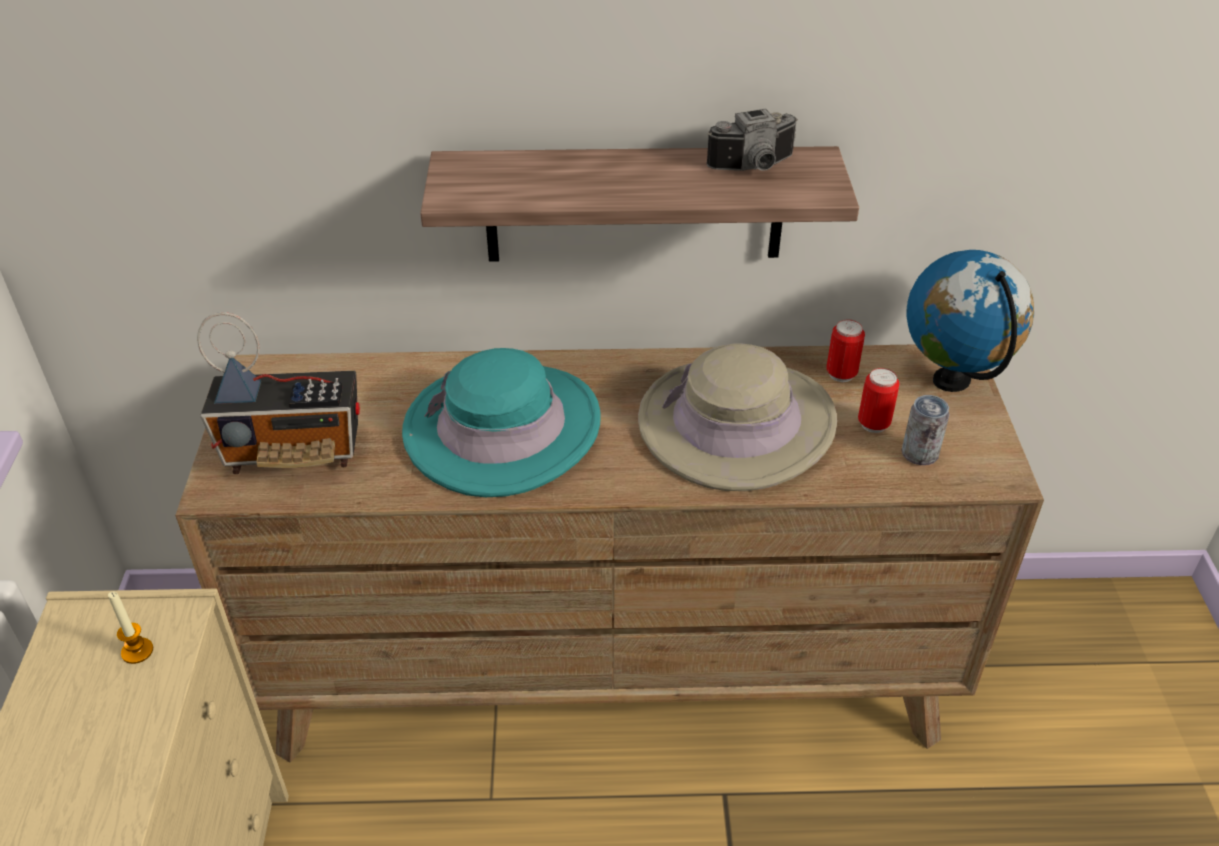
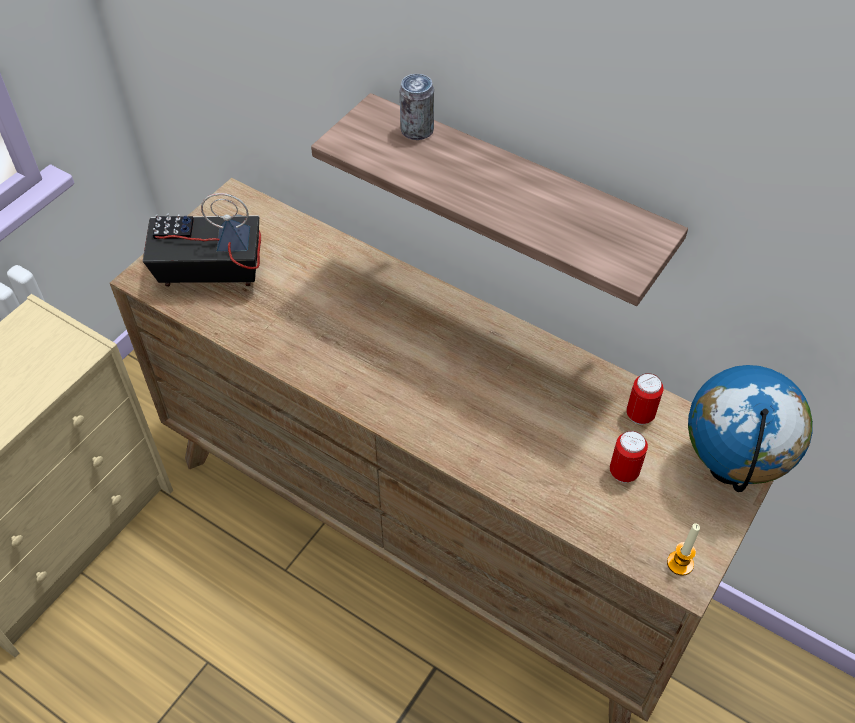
camera: 35 degrees right, 10 degrees up
(137, 651) = (45, 361): candle -> candle (680, 563)
(295, 451) = (210, 273): radio -> radio turned 150 degrees clockwise
(502, 429) = (350, 327): turquoise hat -> none
(736, 424) = (516, 413): beige hat -> none
(755, 167) = (593, 217): camera -> none
(919, 454) = (635, 518): can -> can (417, 131)

